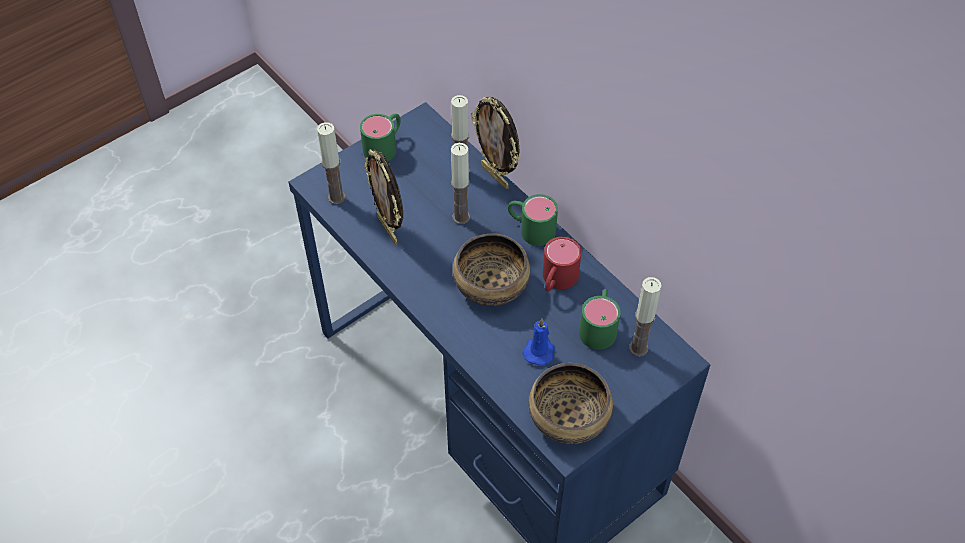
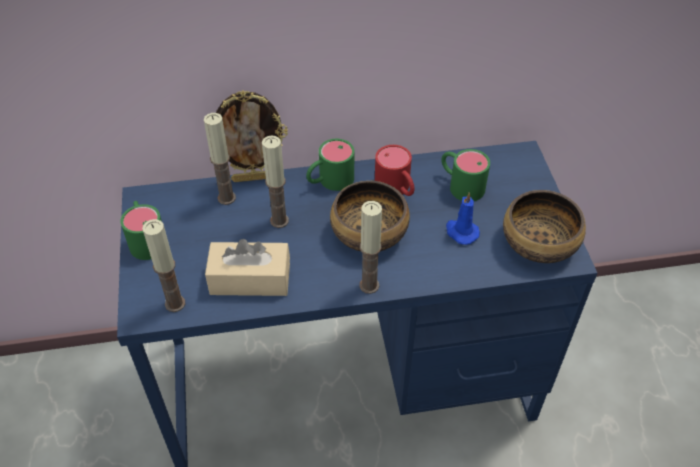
camera: 60 degrees left, 5 degrees down
(389, 230) = (250, 279): picture frame -> beige tissue box
(638, 348) = (497, 172): candle -> candle (369, 285)

